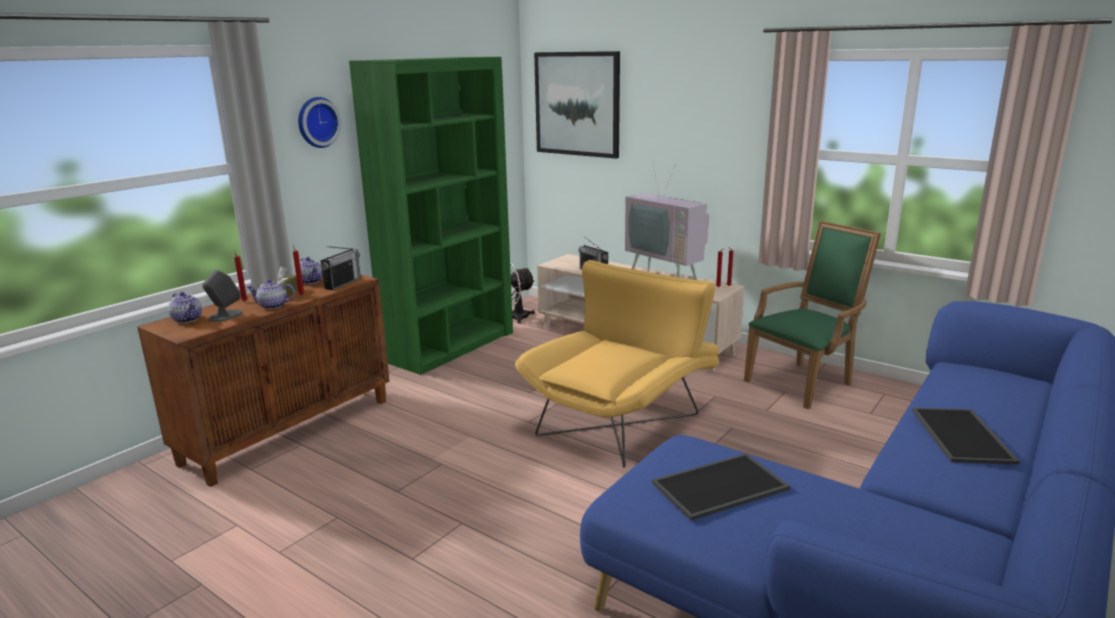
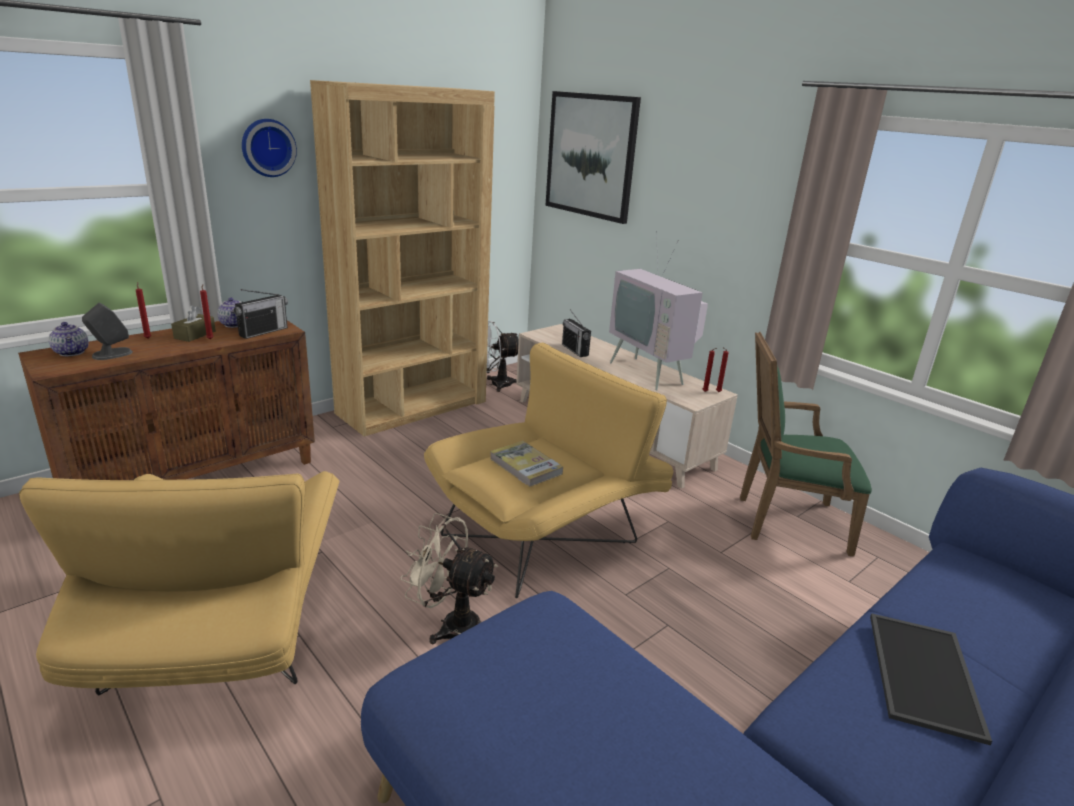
camera: 10 degrees right, 5 degrees up
(272, 306) = (168, 349): teapot -> none
(394, 533) = (221, 633): none -> yellow armchair
(450, 346) = (413, 407): green bookcase -> brown bookcase
(582, 494) = (451, 625): none -> beige fan
(607, 359) = (525, 466): none -> book
(720, 487) = (546, 693): tray -> none
(804, 382) = (784, 521): green armchair -> green armchair turned 150 degrees counterclockwise

